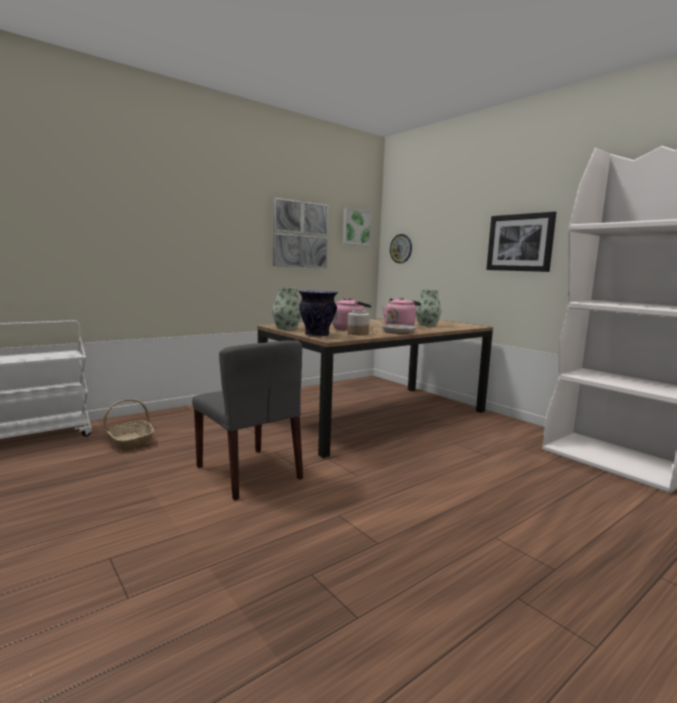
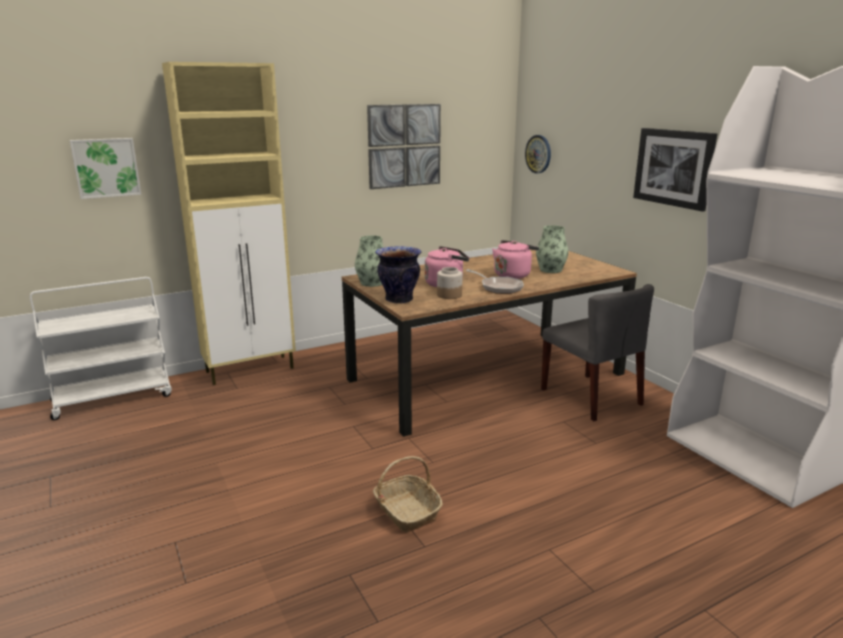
camera: 10 degrees right, 10 degrees up
(129, 441) = (208, 405): basket -> basket (406, 511)
(167, 415) = (251, 370): none -> beige cabinet
(249, 472) = (320, 452): grey chair -> grey chair (591, 397)
(356, 227) = (480, 126): picture -> picture (106, 167)

